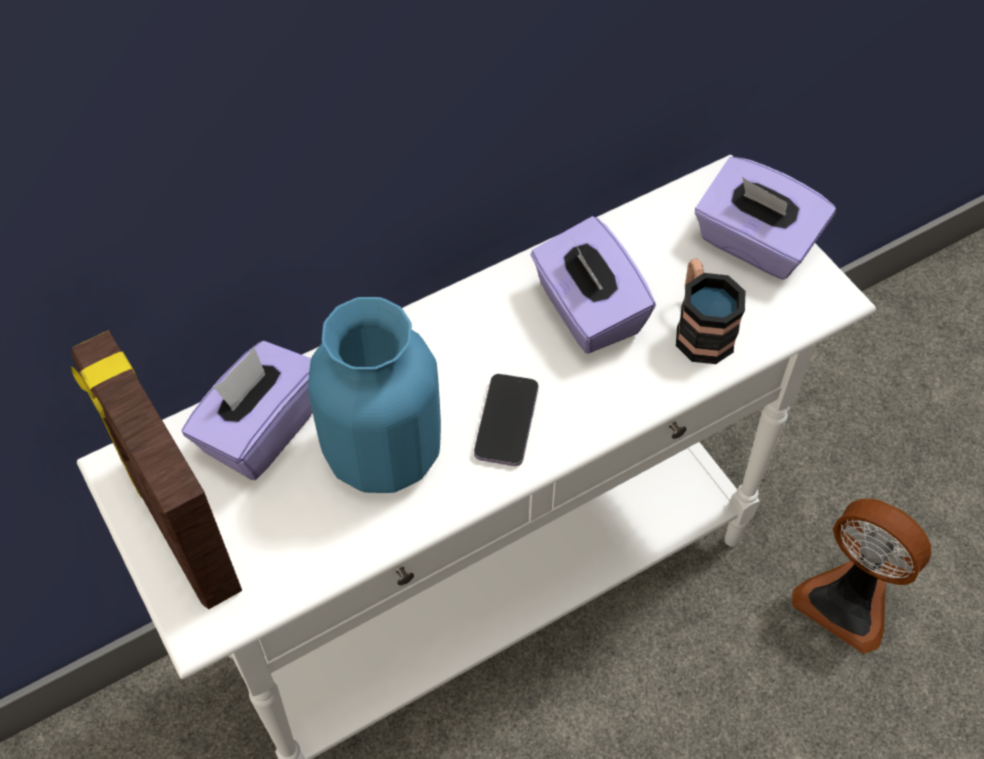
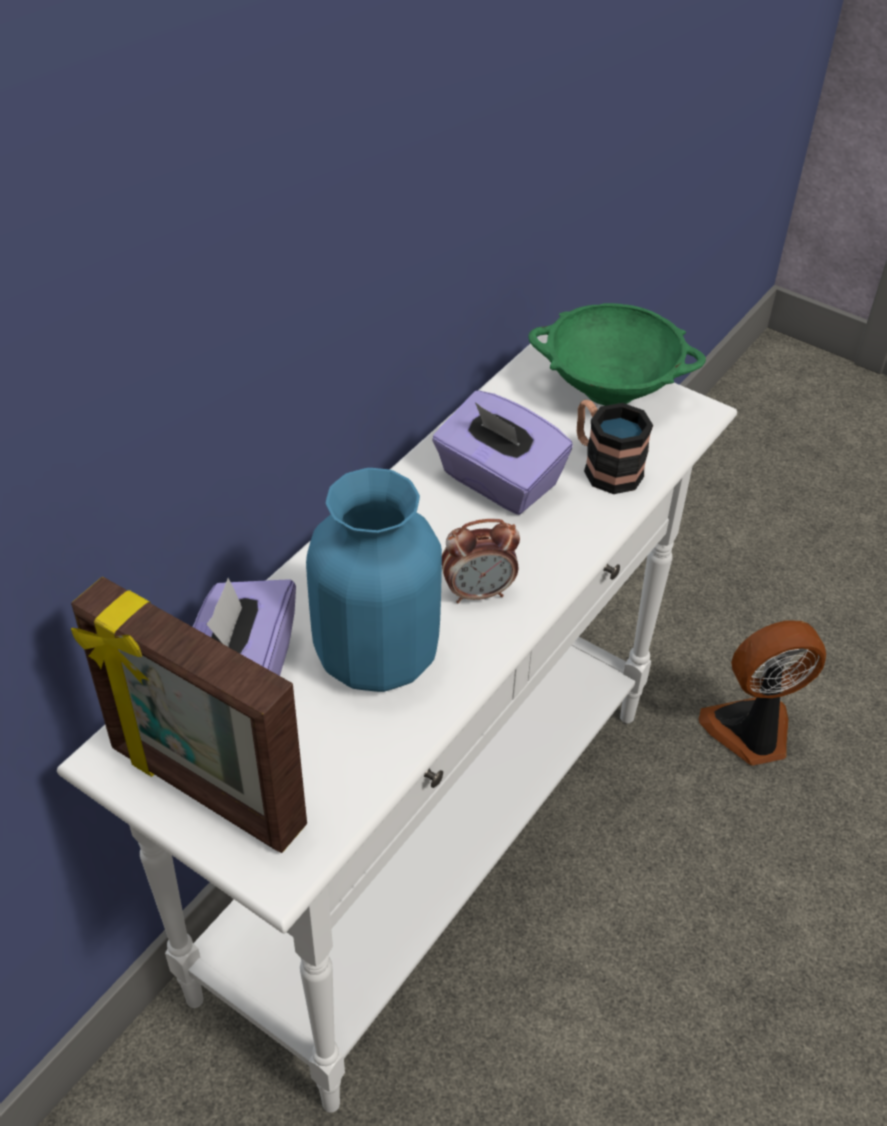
camera: 25 degrees left, 10 degrees down
(506, 421) = (478, 592): phone -> alarm clock
(754, 244) = (610, 389): purple tissue box -> green bowl
(848, 600) = (751, 732): fan -> fan turned 150 degrees clockwise

